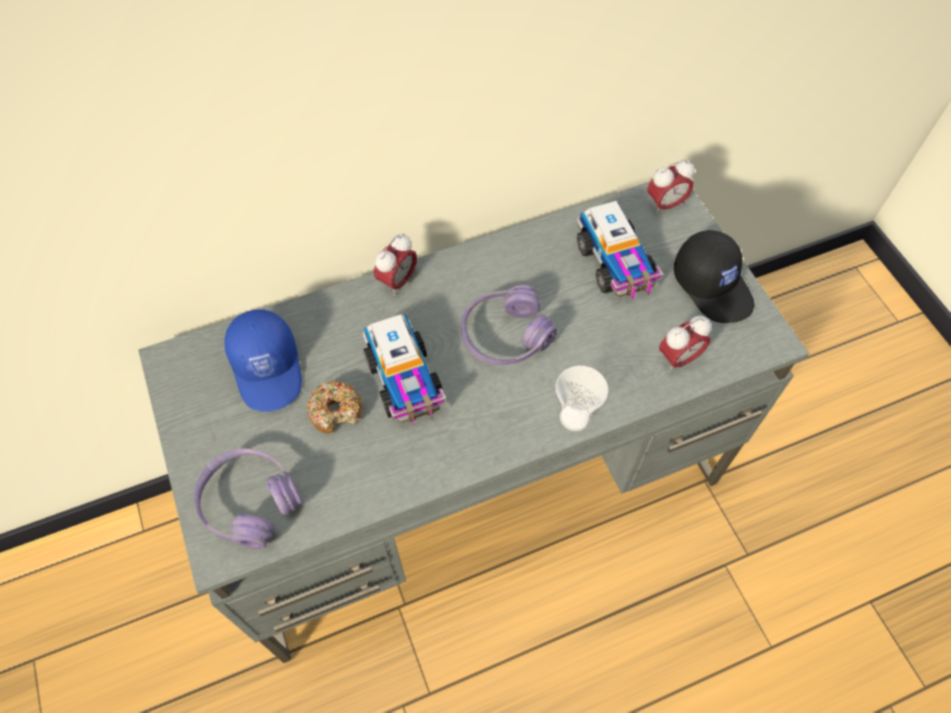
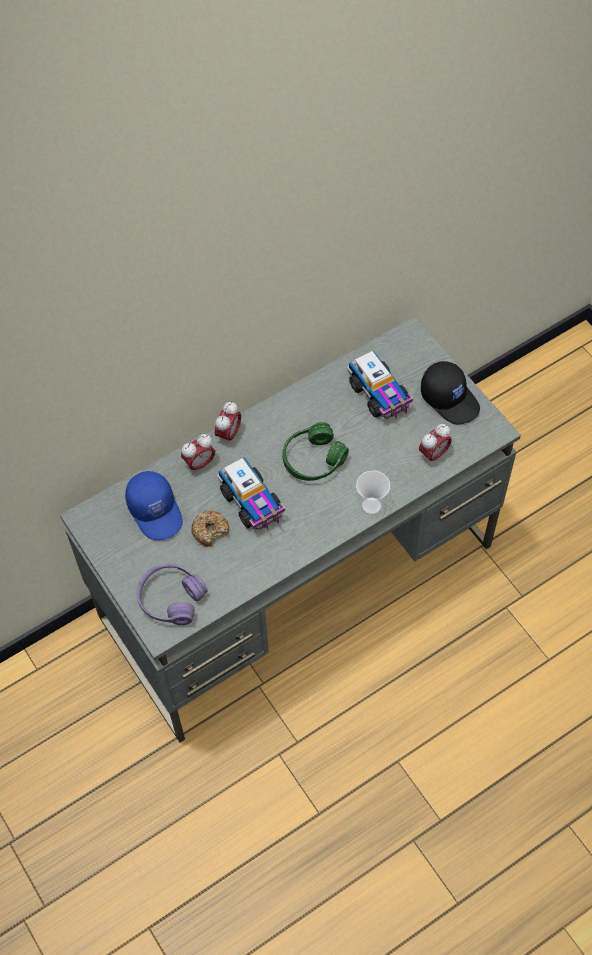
camera: 10 degrees left, 0 degrees up
(505, 335) = (313, 459): purple headphones -> green headphones
(665, 204) = (407, 343): alarm clock -> alarm clock (199, 463)

